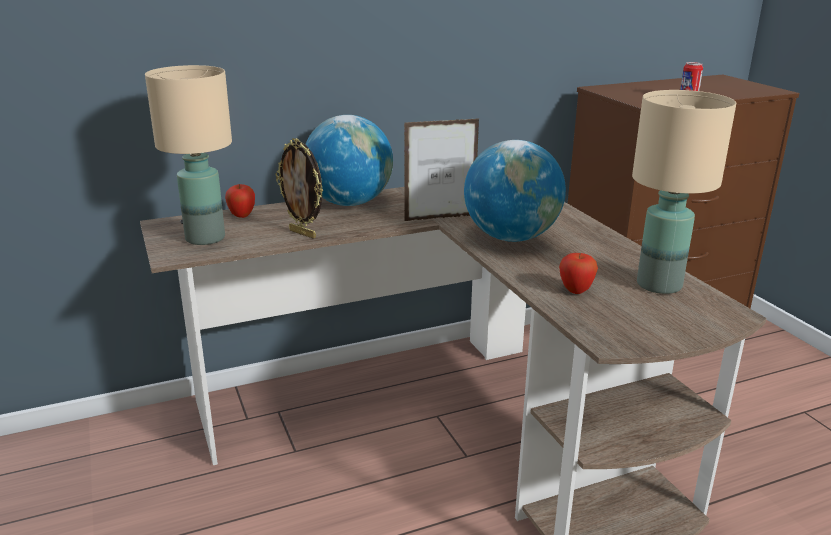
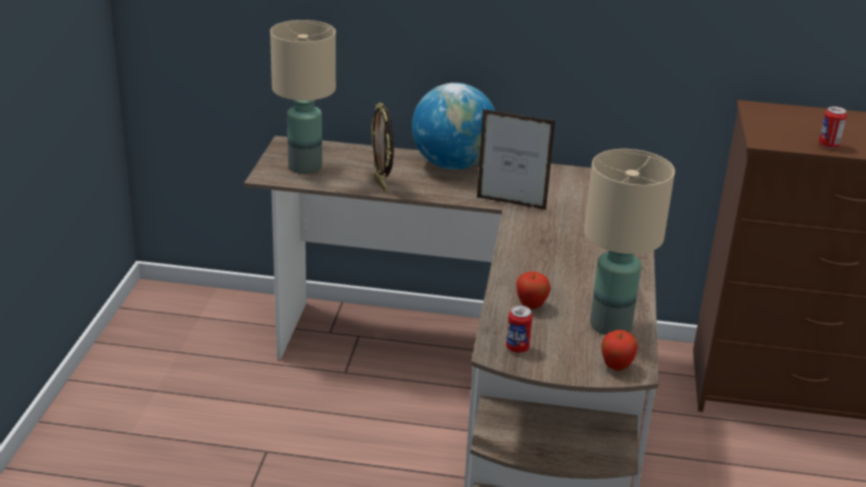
camera: 30 degrees right, 5 degrees up
(242, 216) = (353, 153): apple -> apple (616, 367)
(511, 237) = (546, 242): globe -> none
(620, 330) = (517, 348): none -> can

